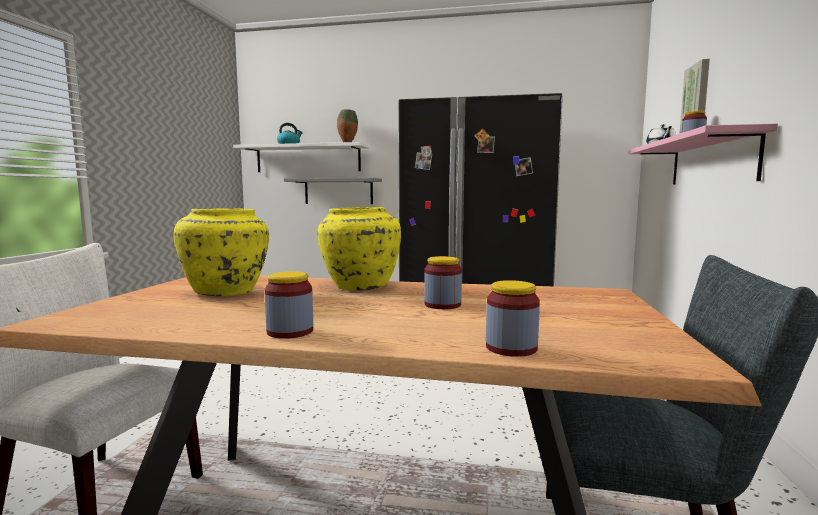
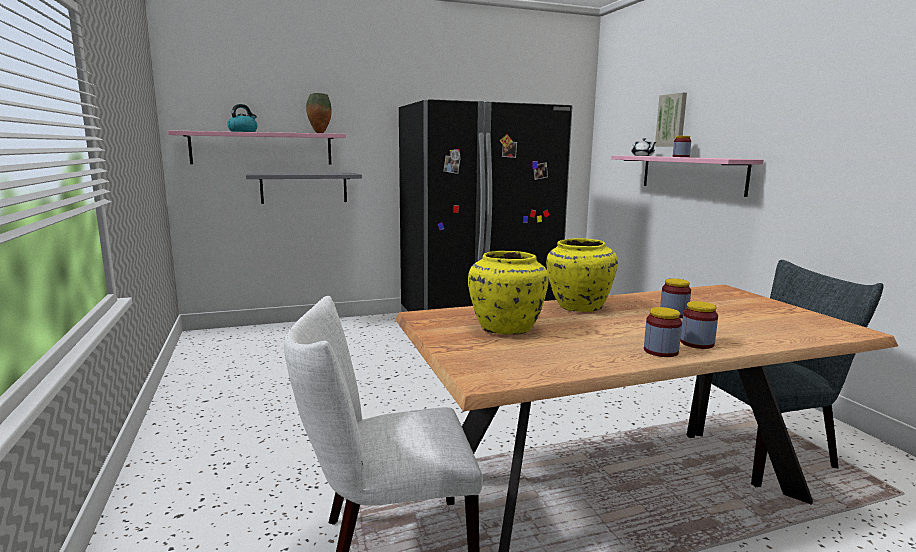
camera: 30 degrees left, 5 degrees up
(308, 159) = (262, 148): white shelf -> pink shelf
(511, 348) = (784, 337): jar -> jar (697, 343)

